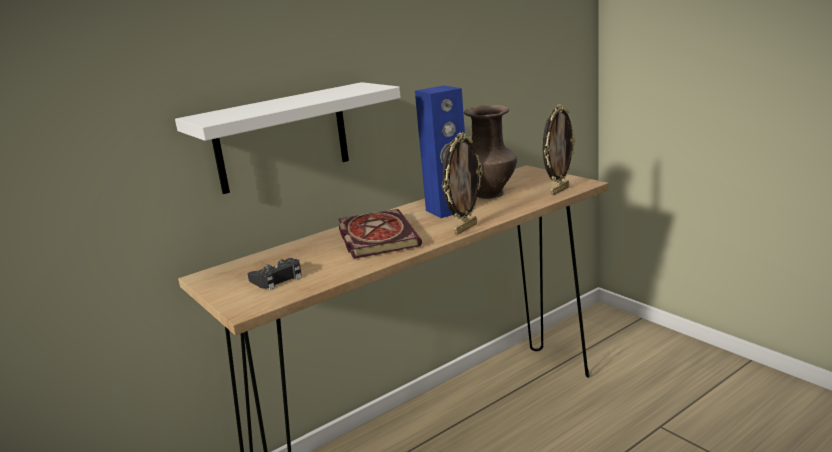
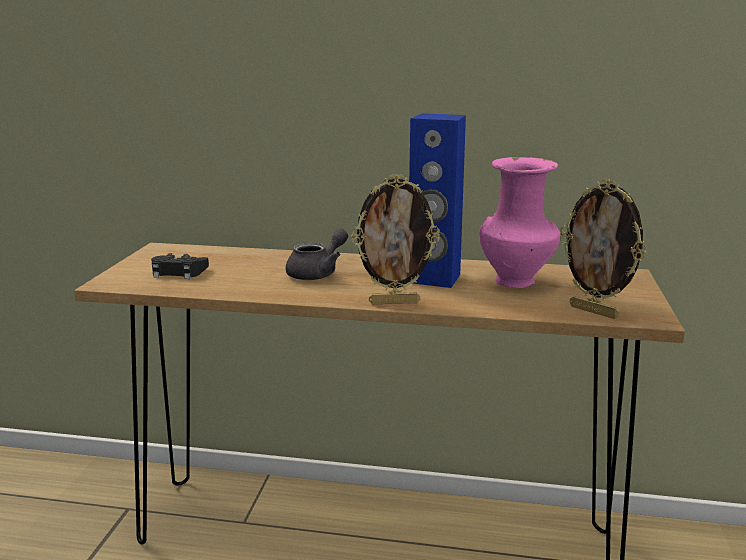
camera: 45 degrees right, 0 degrees up
(282, 138) = (280, 135): white shelf -> none
(375, 237) = (318, 273): book -> grey teapot
(490, 194) = (516, 282): brown vase -> pink vase
(559, 190) = (594, 311): picture frame -> picture frame turned 45 degrees clockwise

